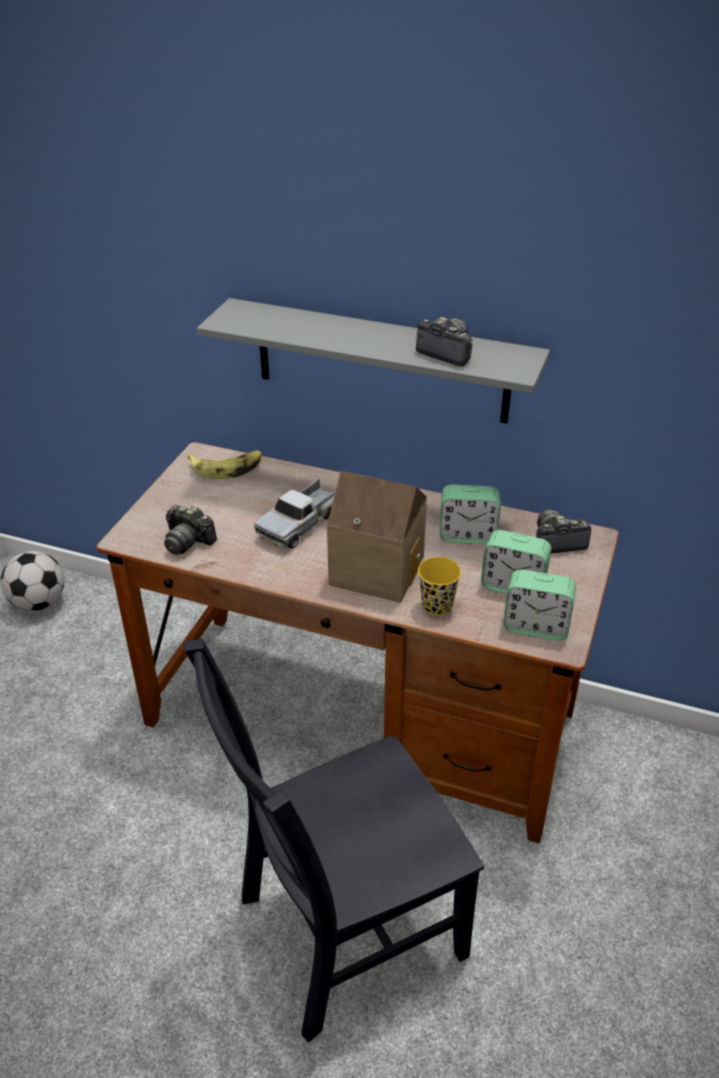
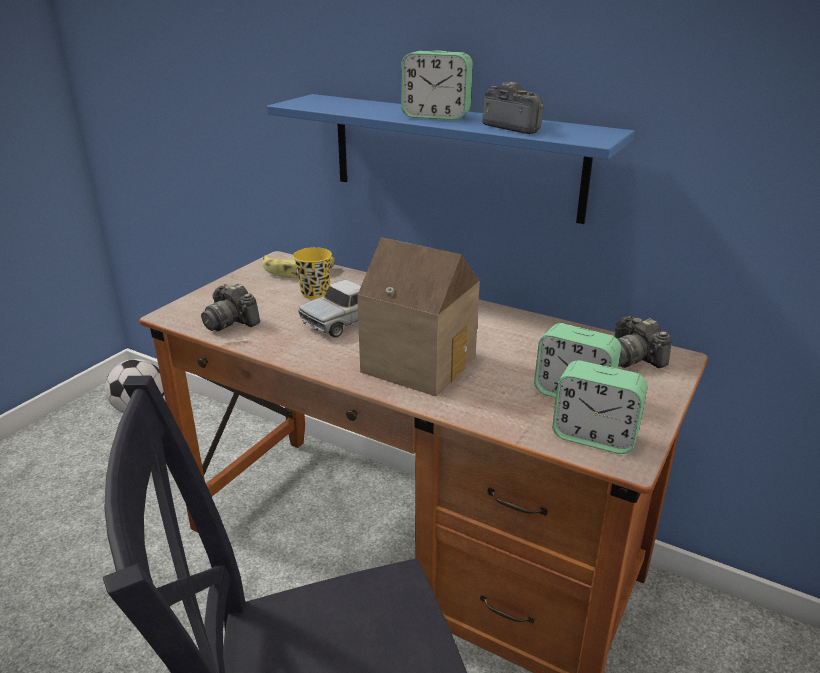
camera: 10 degrees right, 10 degrees down
(381, 361) = (454, 156): grey shelf -> blue shelf
(437, 606) = (477, 404): yellow cup -> yellow cup (315, 293)
(467, 535) = (530, 343): alarm clock -> alarm clock (436, 116)
(557, 542) = (633, 358): camera -> camera turned 120 degrees counterclockwise

